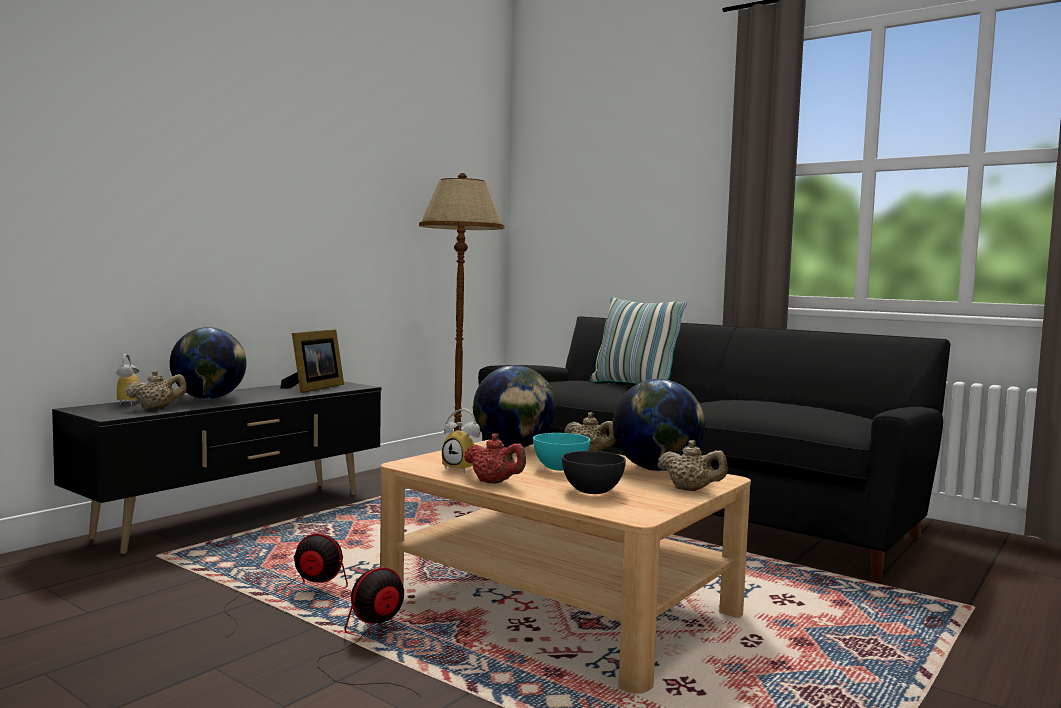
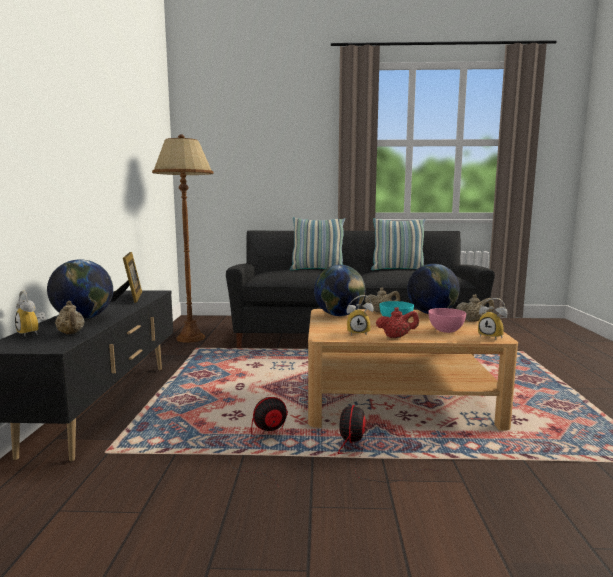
camera: 35 degrees left, 5 degrees up
(157, 408) = (71, 333): beige teapot -> beige teapot turned 120 degrees clockwise
(592, 491) = (446, 331): grey bowl -> pink bowl
(635, 512) = (492, 336): none -> alarm clock
(776, 401) = (397, 269): none -> pillow

